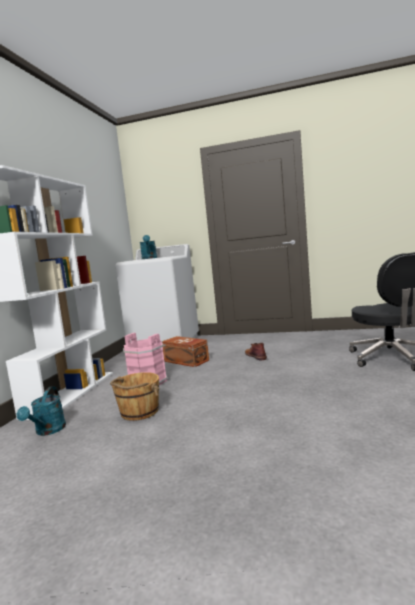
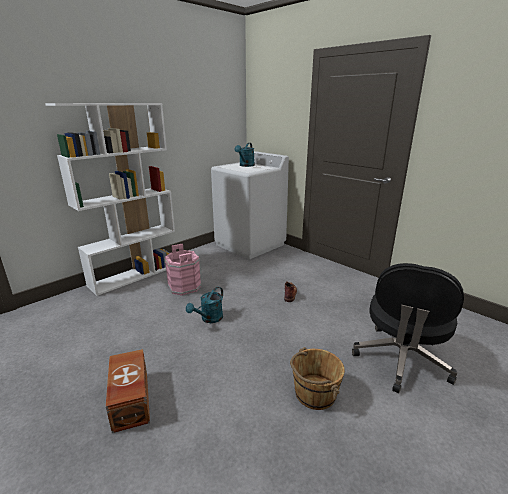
camera: 30 degrees right, 15 degrees up
(48, 431) = (85, 306): turquoise watering can -> turquoise watering can (209, 319)
(139, 412) = (142, 316): brown bucket -> brown bucket (314, 393)
(186, 361) = (236, 274): brown storage box -> brown storage box (130, 401)

